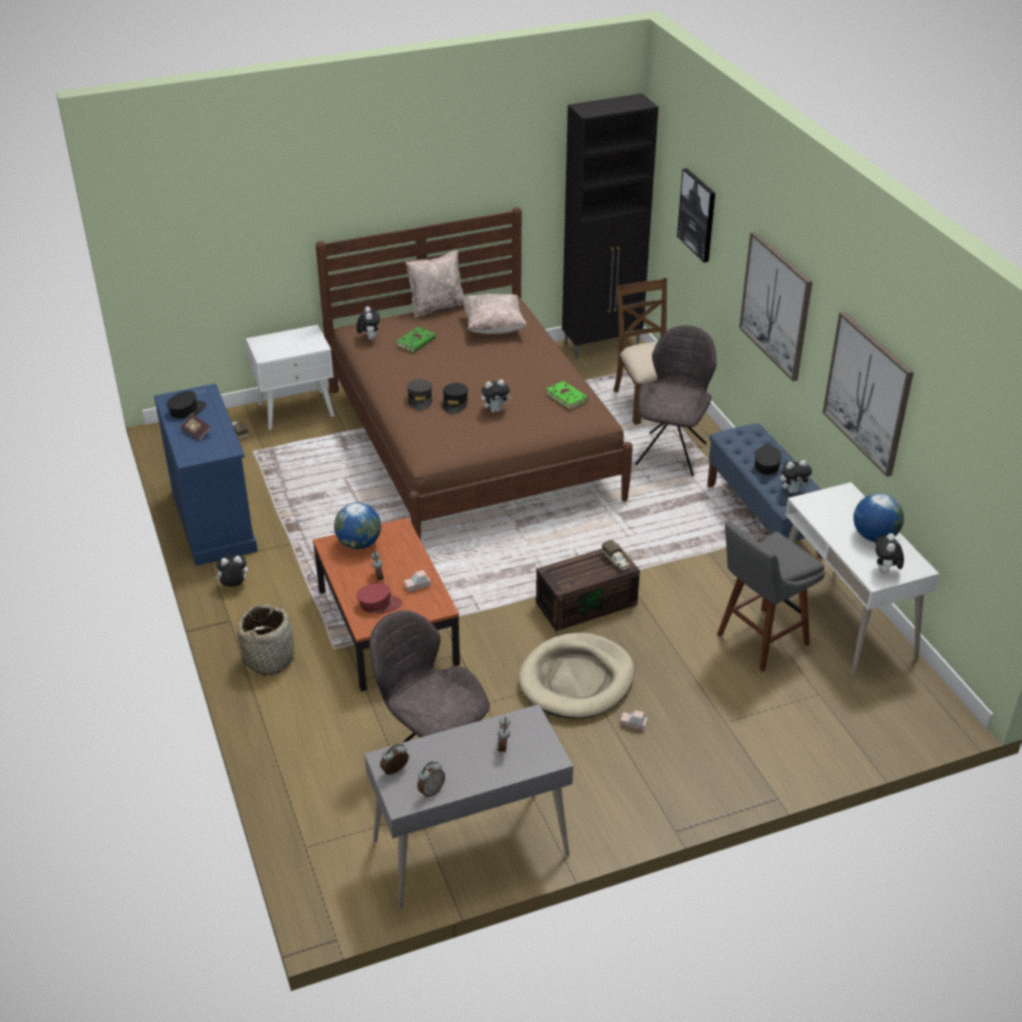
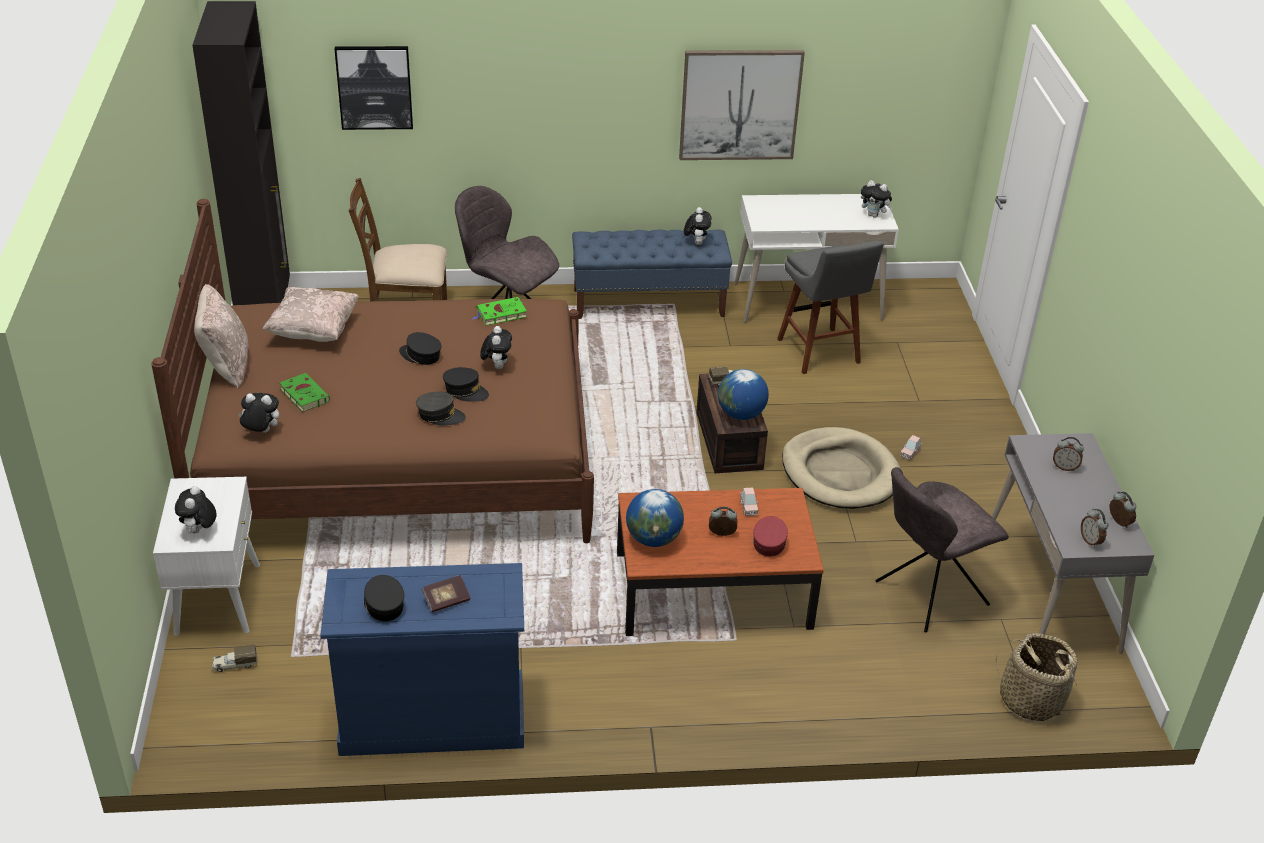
camera: 75 degrees left, 0 degrees up
(234, 586) = (584, 714): plush toy -> plush toy (199, 531)
(269, 658) = (734, 698): basket -> basket (1030, 699)
(766, 465) = (651, 244): black cap -> black cap (420, 355)
(776, 305) = (563, 104): picture -> none
(874, 536) = (825, 206): globe -> globe (741, 414)

